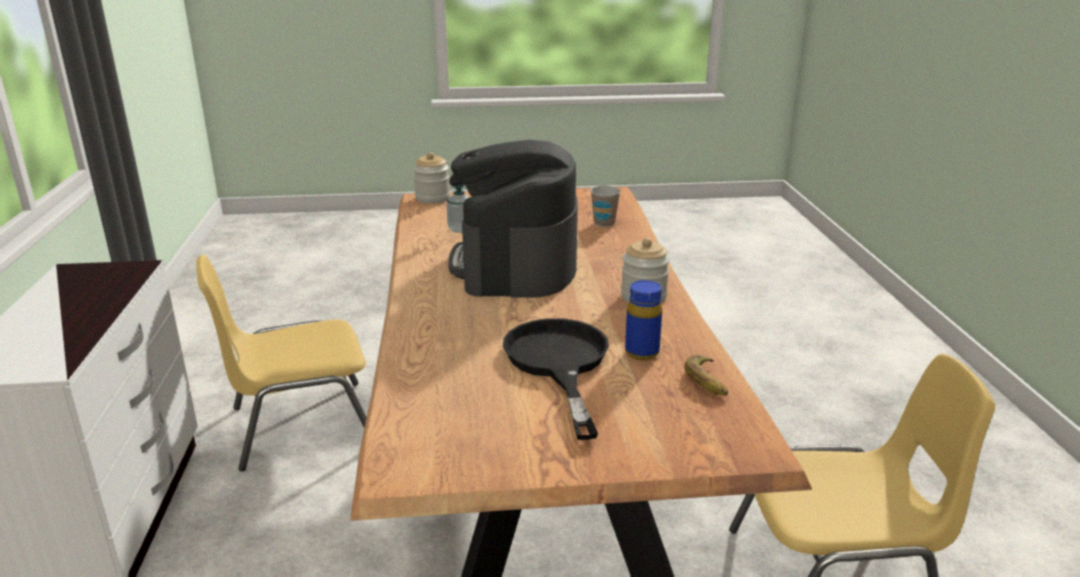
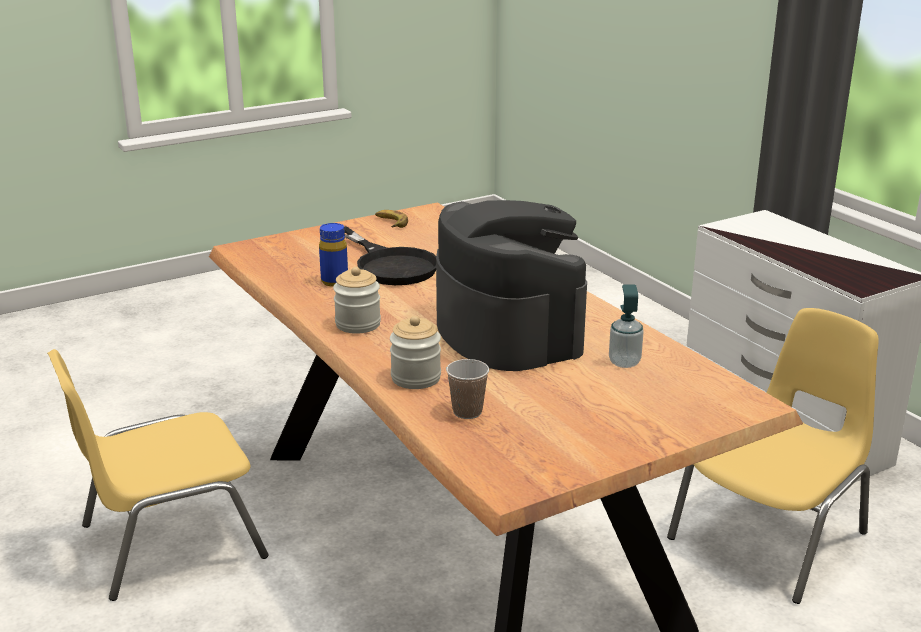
camera: 155 degrees right, 0 degrees up
(432, 198) = (740, 407): jar -> jar (416, 378)
(707, 381) = (279, 273): banana -> banana (390, 222)

